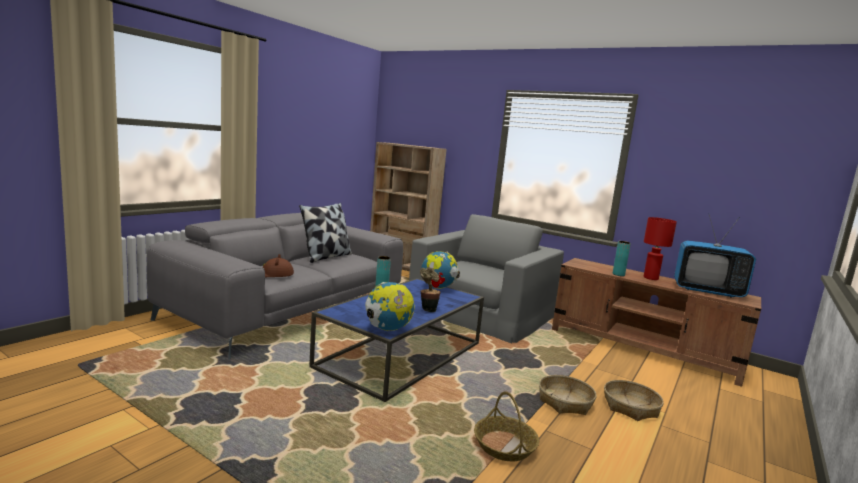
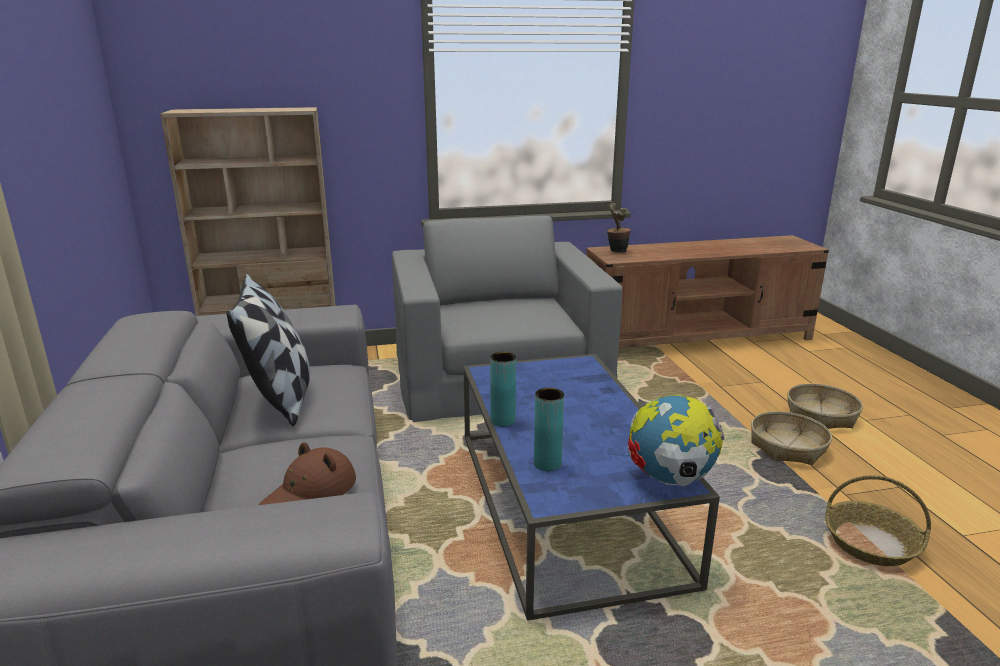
camera: 45 degrees left, 10 degrees up
(428, 309) = (610, 412): potted plant -> potted plant (616, 251)
(438, 288) = (528, 368): globe -> none
(618, 274) = (675, 255): turquoise vase -> turquoise vase (547, 464)
(651, 278) = (701, 248): red table lamp -> none
(707, 291) = (763, 245): television -> none

